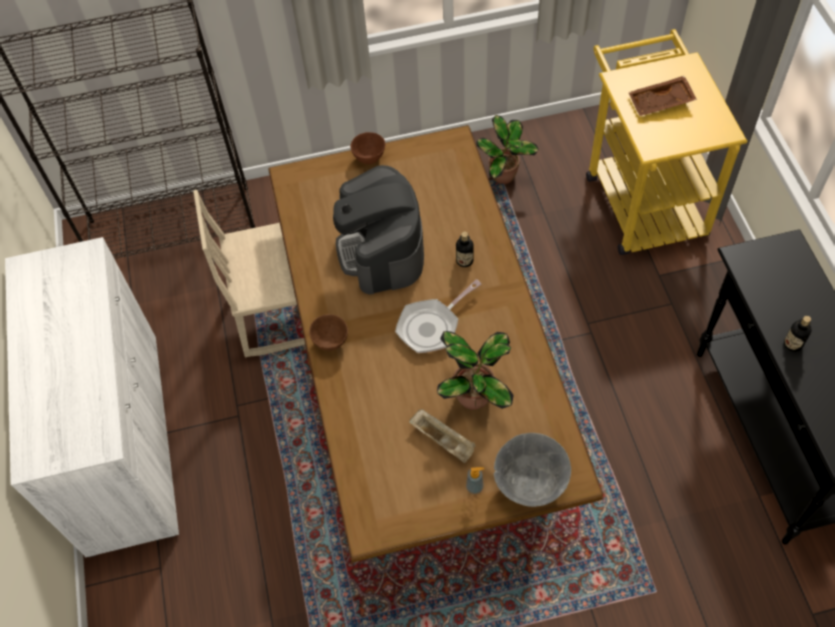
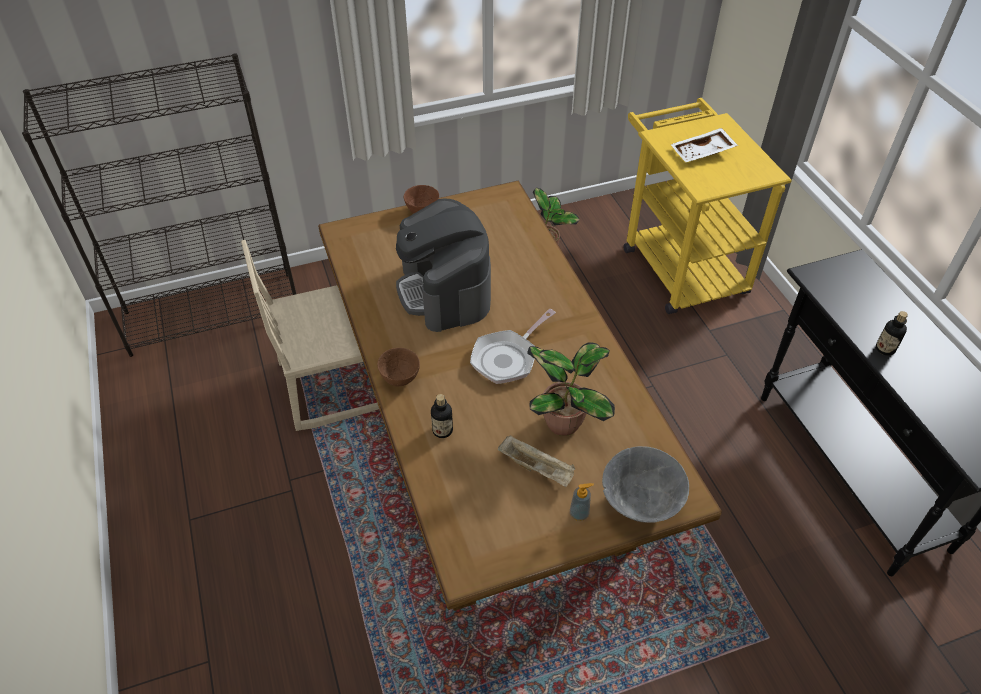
camera: 10 degrees left, 10 degrees down
(124, 441) = (164, 526): white cabinet -> none
(464, 260) = (533, 296): bottle -> bottle (442, 430)
(661, 103) = (702, 153): brown tray -> white tray

